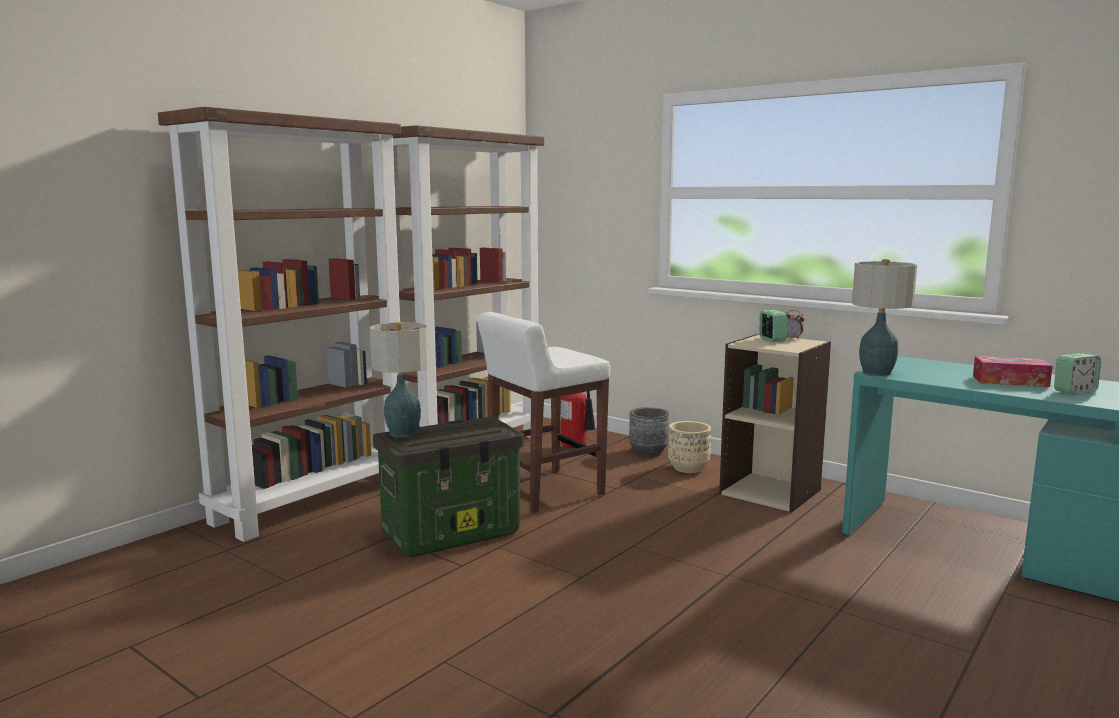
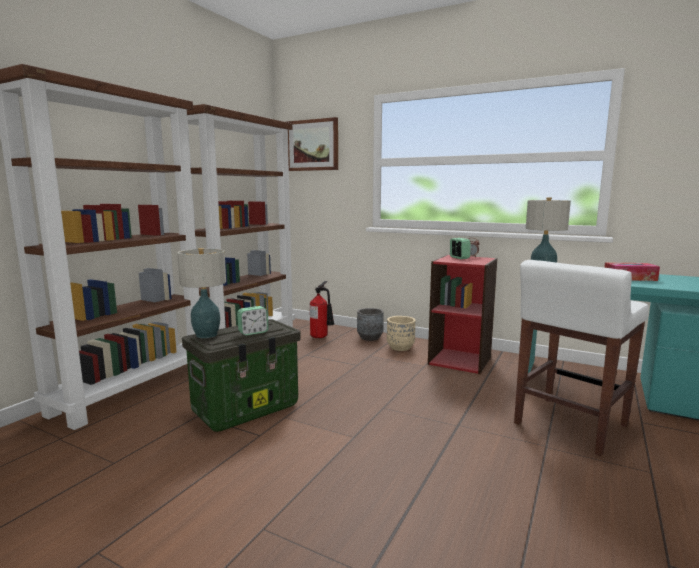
camera: 10 degrees left, 0 degrees up
(543, 490) = (306, 370): white stool -> white stool (569, 425)
(575, 164) = (312, 145): none -> picture
(771, 491) = (460, 360): beige bookcase -> red bookcase
(1074, 391) = (676, 283): alarm clock -> alarm clock (253, 332)

